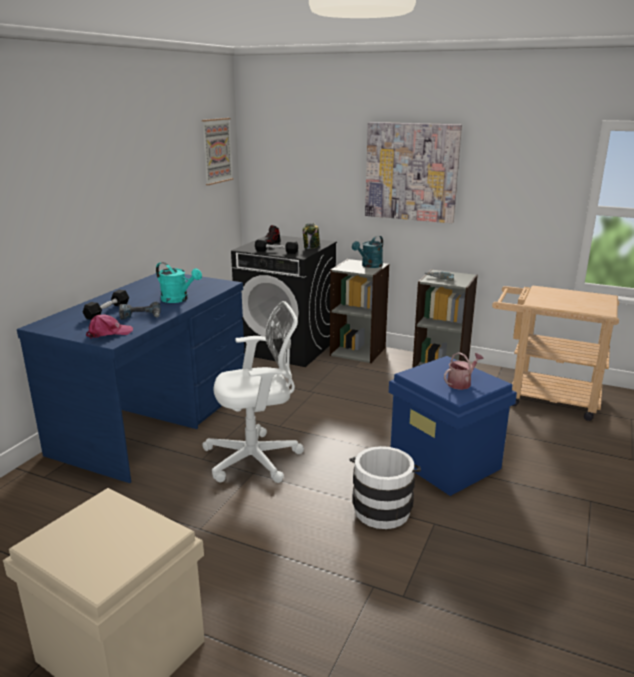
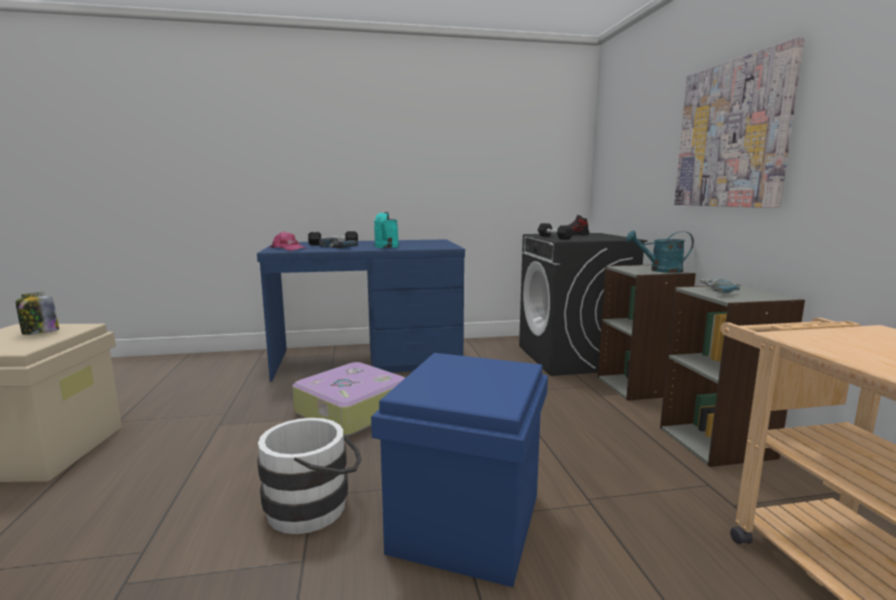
camera: 55 degrees right, 10 degrees down
(216, 151) = (554, 140): picture -> none
(257, 458) = (350, 410): white office chair -> suitcase
(311, 247) = (600, 239): jar -> jar (40, 332)
(461, 383) = (459, 387): watering can -> none

